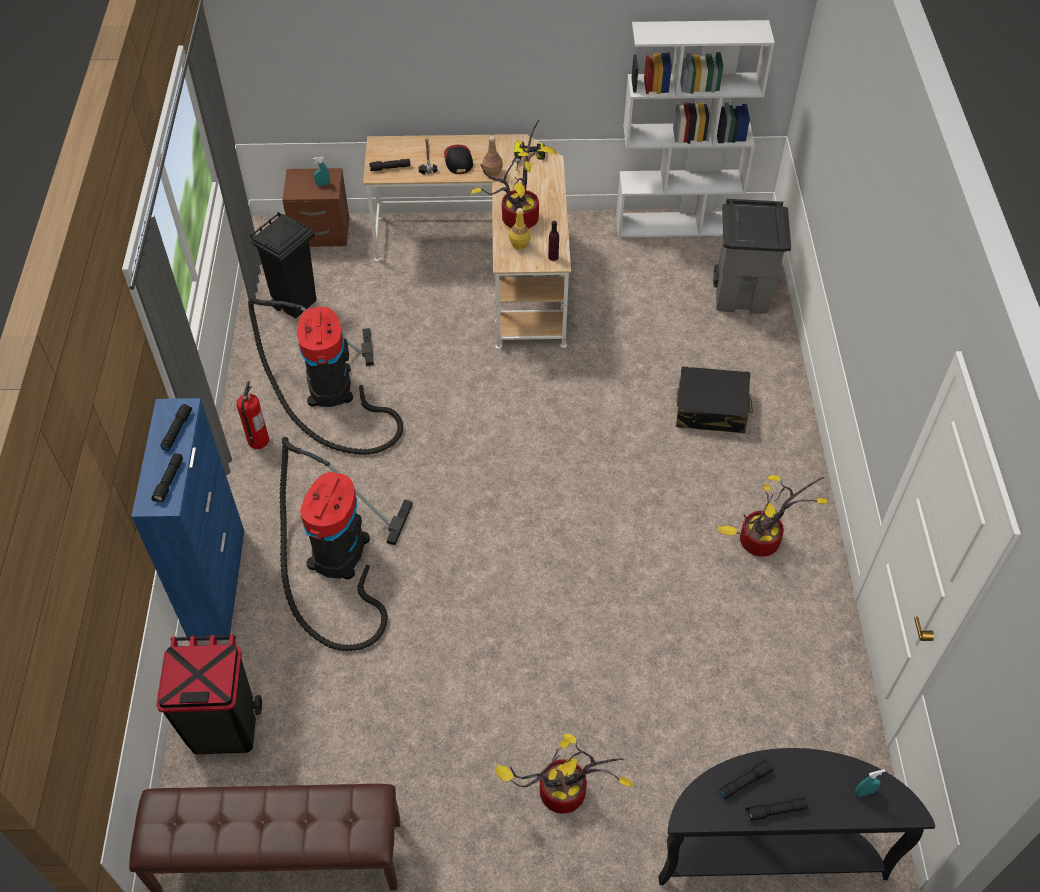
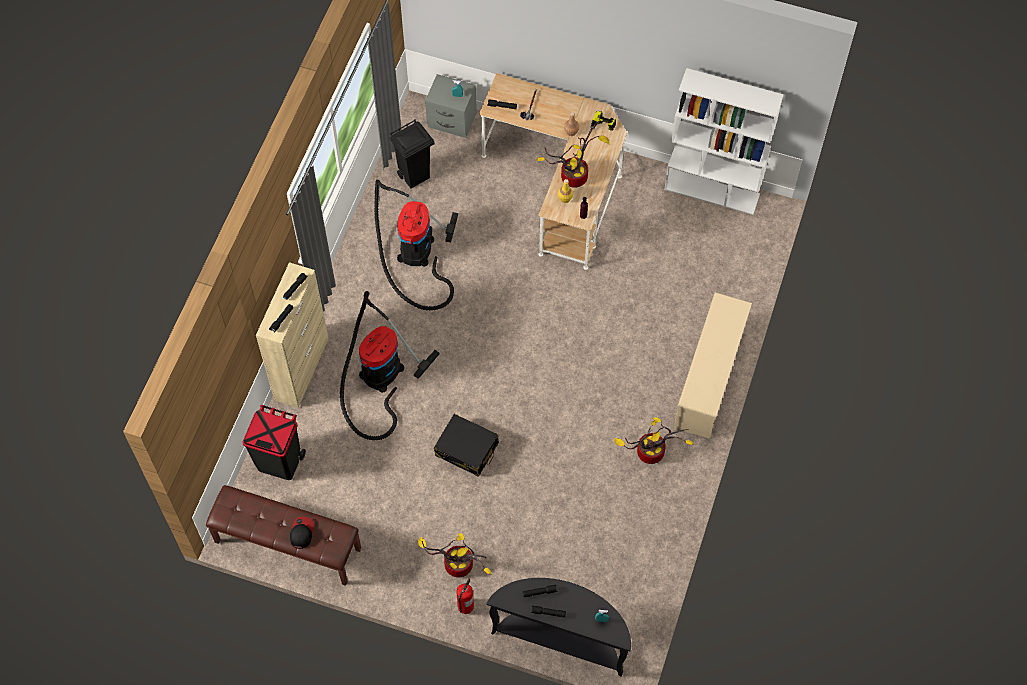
camera: 20 degrees right, 10 degrees up
(217, 583) = (302, 368): blue cabinet -> beige cabinet
(258, 441) = (356, 276): fire extinguisher -> fire extinguisher (465, 606)
(321, 233) = (451, 121): brown nightstand -> grey nightstand
(458, 160) = (551, 114): cap -> cap (301, 533)
(711, 409) = (665, 349): black suitcase -> black suitcase (467, 449)
(742, 295) = (731, 266): grey trash can -> none
(788, 430) = (709, 381): none -> beige shoe rack

